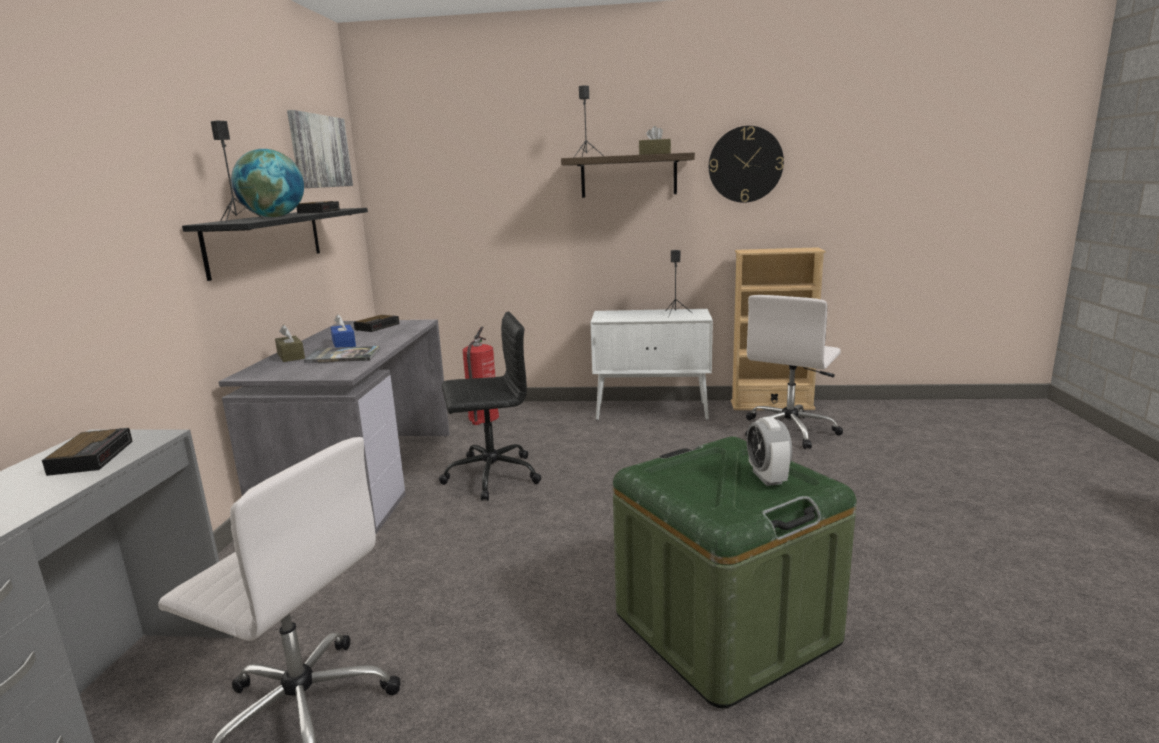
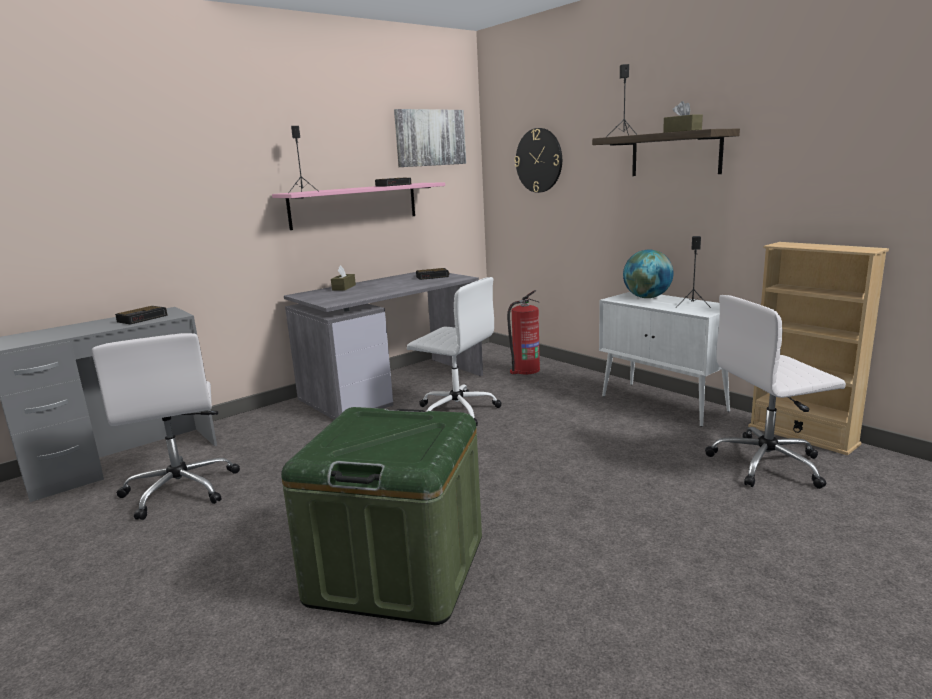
camera: 45 degrees right, 0 degrees up
(266, 240) = (354, 205): black shelf -> pink shelf
(274, 217) = (340, 189): globe -> globe (647, 297)
(343, 356) = (363, 292): book -> none
(344, 344) = (385, 285): blue tissue box -> none
(490, 475) = (456, 411): black office chair -> white office chair
(745, 164) = (801, 139): wall clock -> wall clock (539, 160)
(767, 477) = (402, 445): alarm clock -> none

